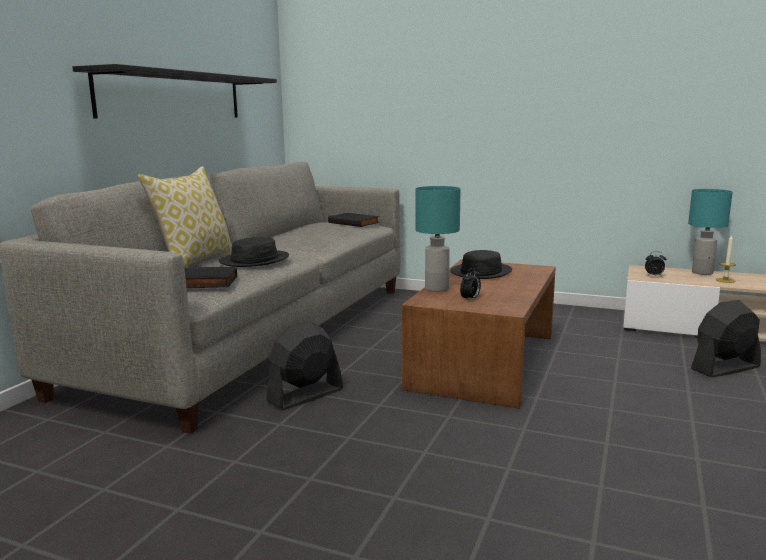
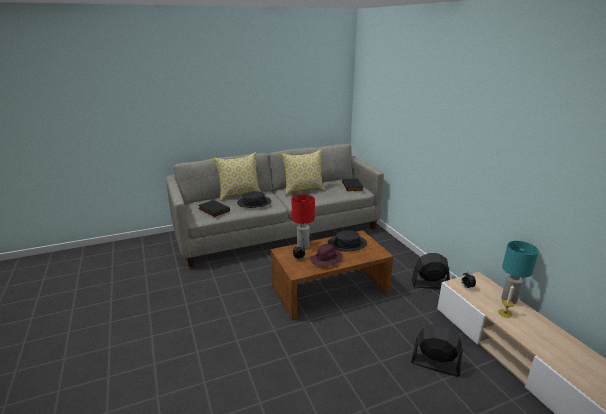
camera: 45 degrees right, 10 degrees up
(173, 96) = (264, 112): black shelf -> none
(293, 238) = (303, 190): none -> pillow
(305, 395) = (240, 270): black fan -> black fan (429, 284)
(436, 288) = (303, 246): turquoise table lamp -> red table lamp
(503, 290) = (326, 260): none -> purple hat

